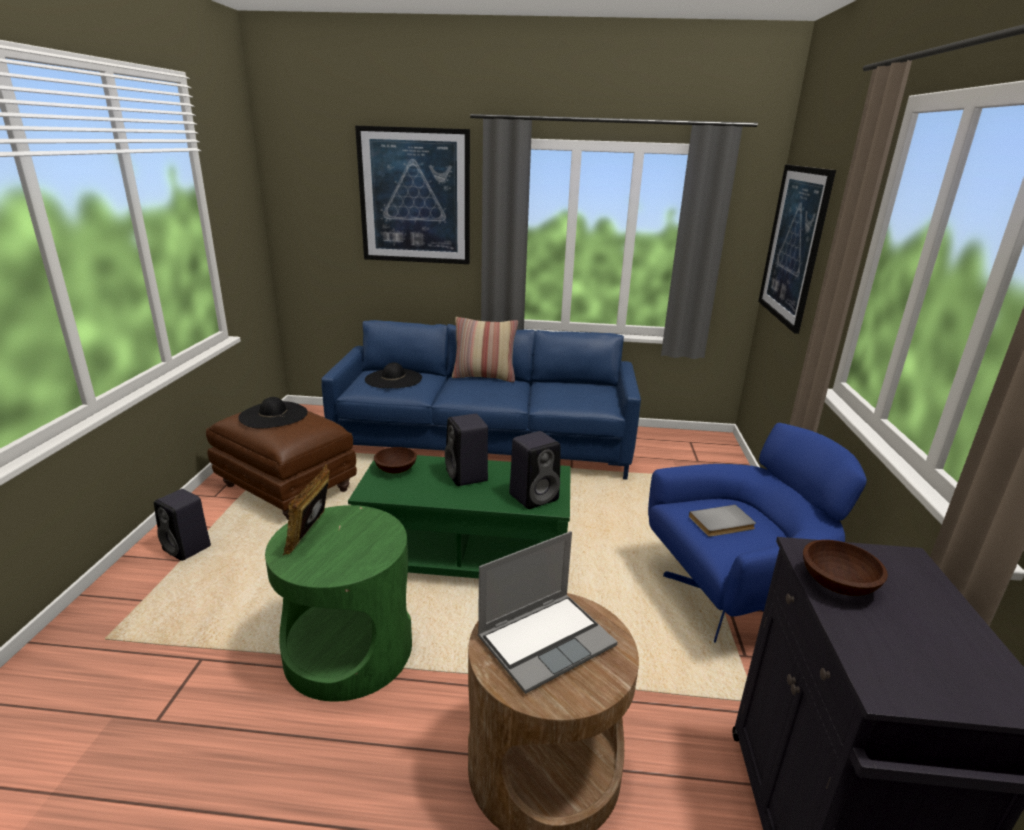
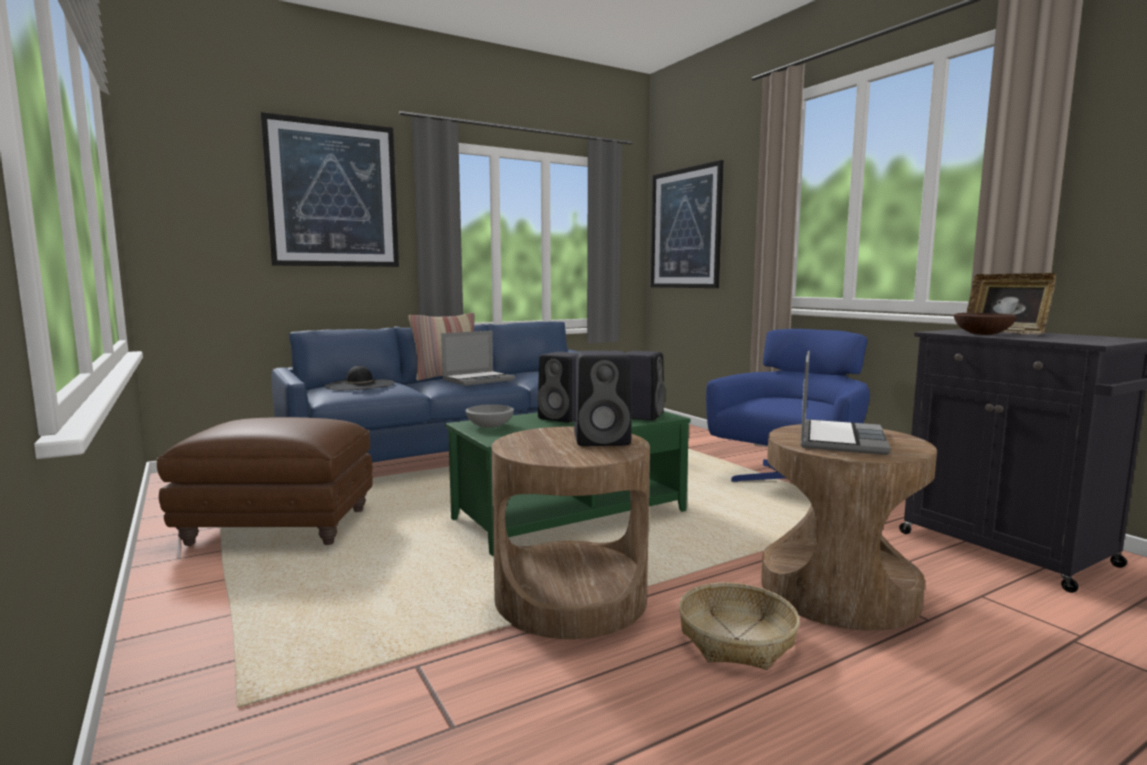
camera: 35 degrees left, 15 degrees down
(188, 548) = (222, 603): black speaker -> black speaker (604, 440)
(273, 415) = (262, 422): black hat -> none
(311, 534) = (534, 445): picture frame -> picture frame (1005, 332)
(348, 650) = (570, 598): green side table -> brown side table
(388, 763) = (736, 639): none -> basket
(396, 469) = (490, 426): brown bowl -> grey bowl
(494, 391) = (479, 380): none -> laptop
(722, 524) = (784, 403): grey book -> none

